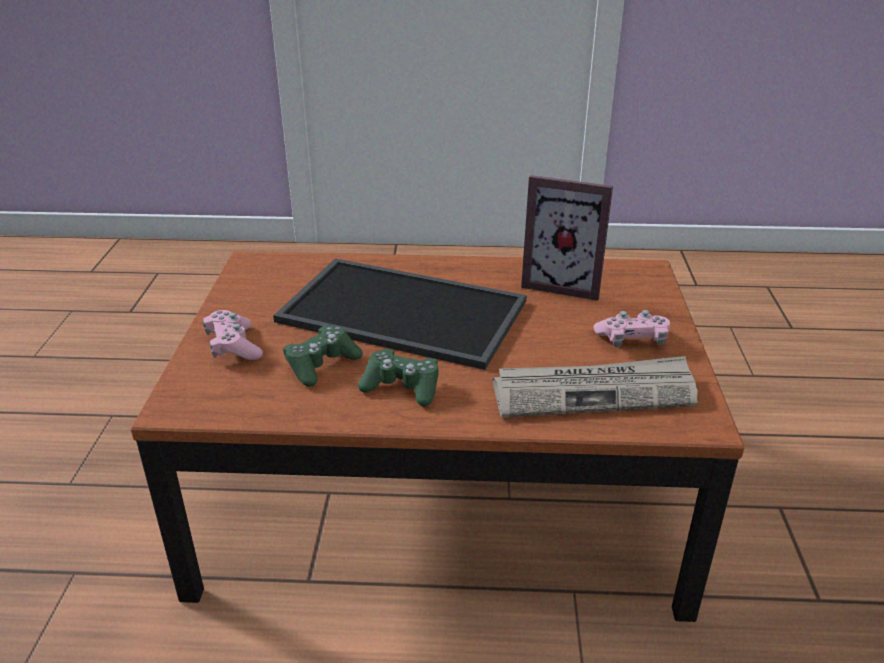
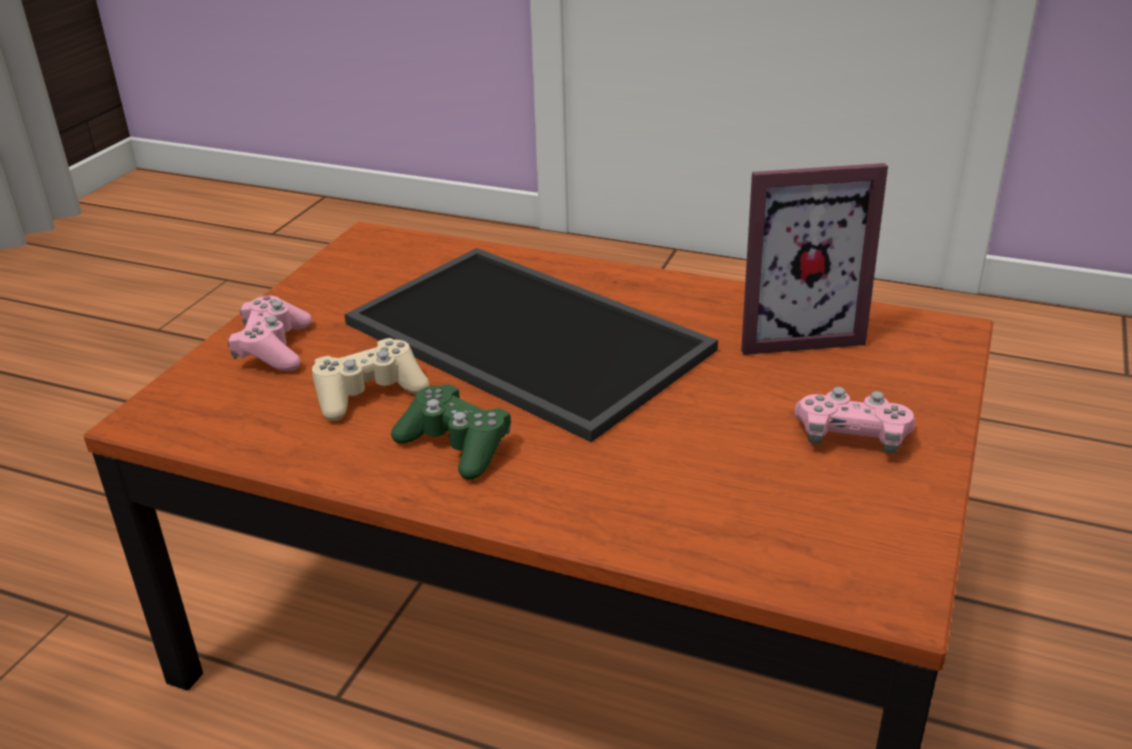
camera: 20 degrees right, 0 degrees up
(321, 364) = (369, 393): green game controller -> beige game controller
(563, 283) = (794, 331): picture frame -> picture frame turned 45 degrees counterclockwise
(594, 392) = (739, 508): newspaper -> none

